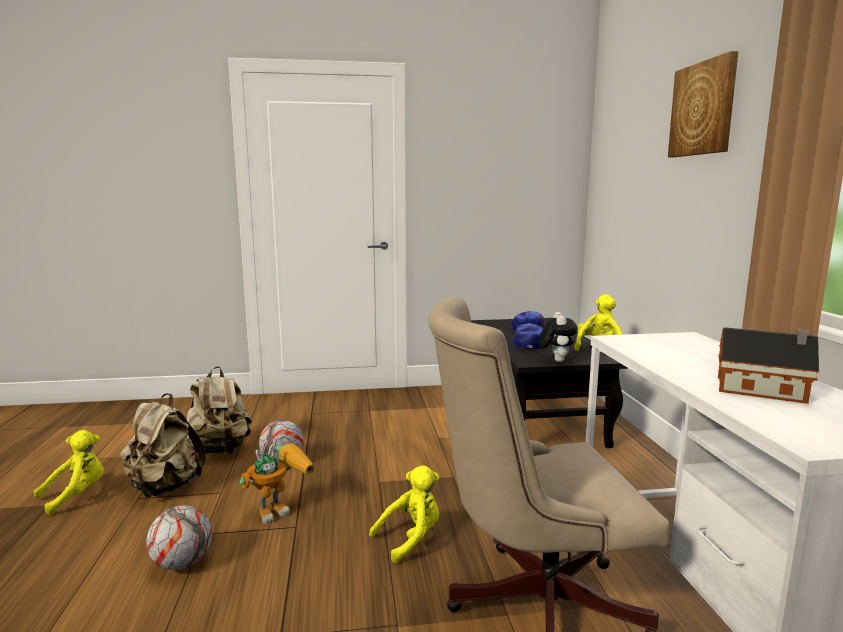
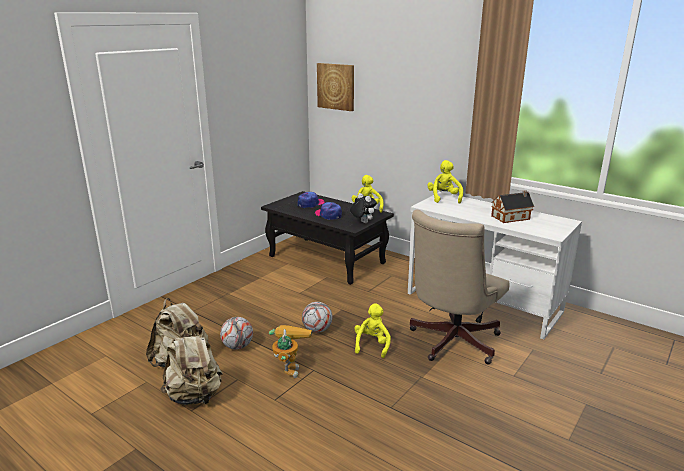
camera: 45 degrees left, 10 degrees up
(77, 495) = (141, 434): yellow plush toy -> yellow plush toy (444, 198)
(182, 563) = (293, 416): football -> football (317, 330)
(703, 109) = (418, 67): picture -> picture (336, 86)

